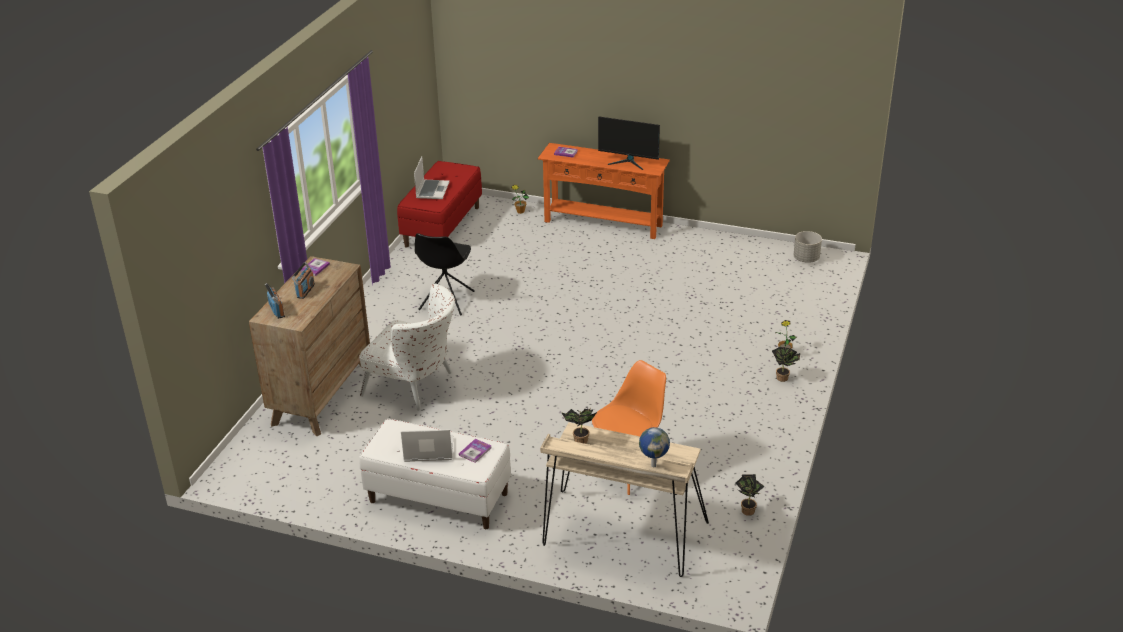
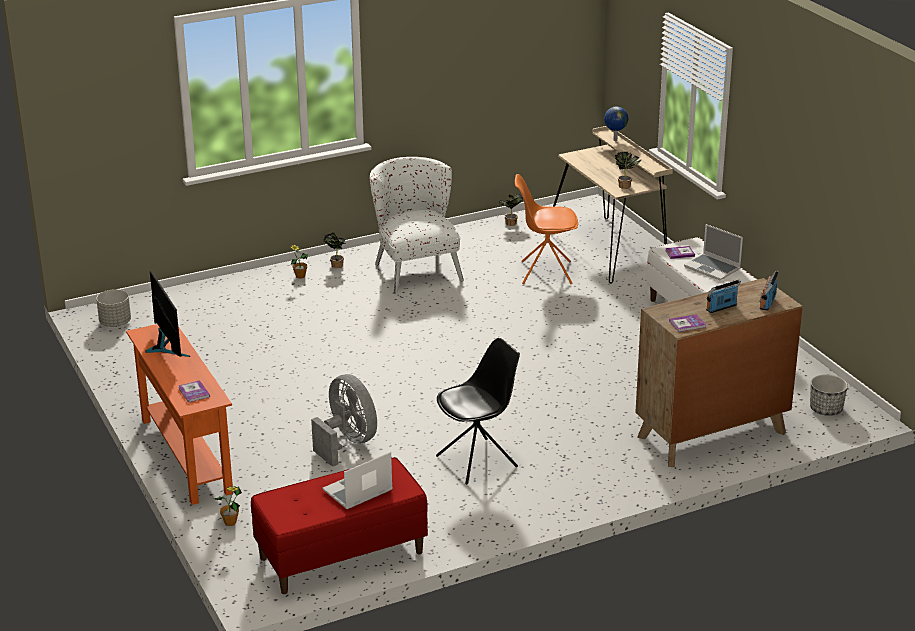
camera: 135 degrees left, 5 degrees down
(256, 463) = (826, 409): none -> planter
(415, 386) = (618, 399): white armchair -> white armchair (415, 268)
(535, 272) = (347, 443): none -> grey fan

